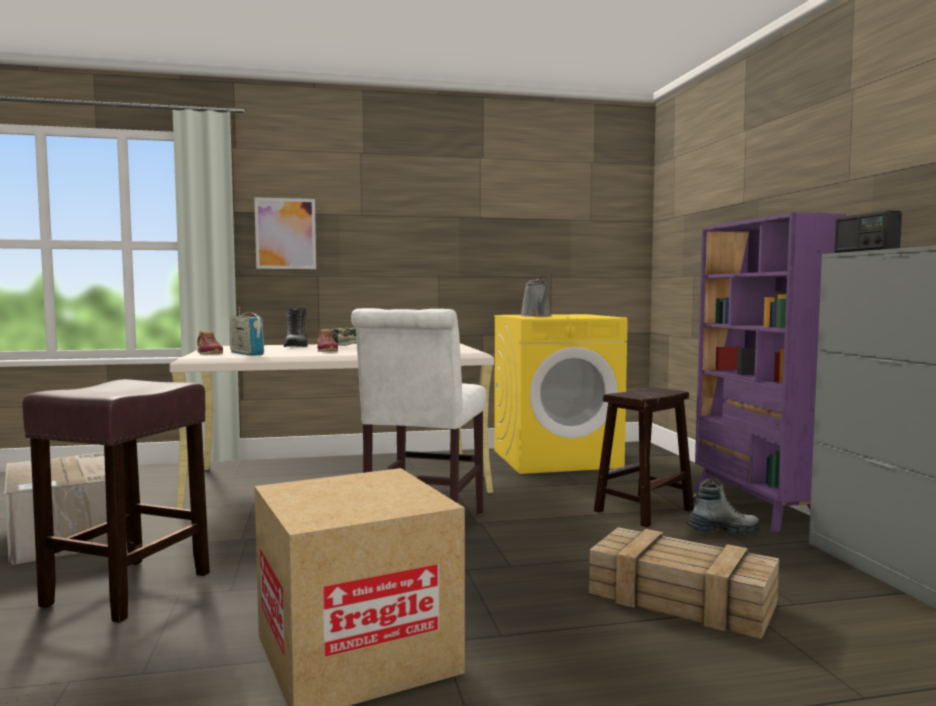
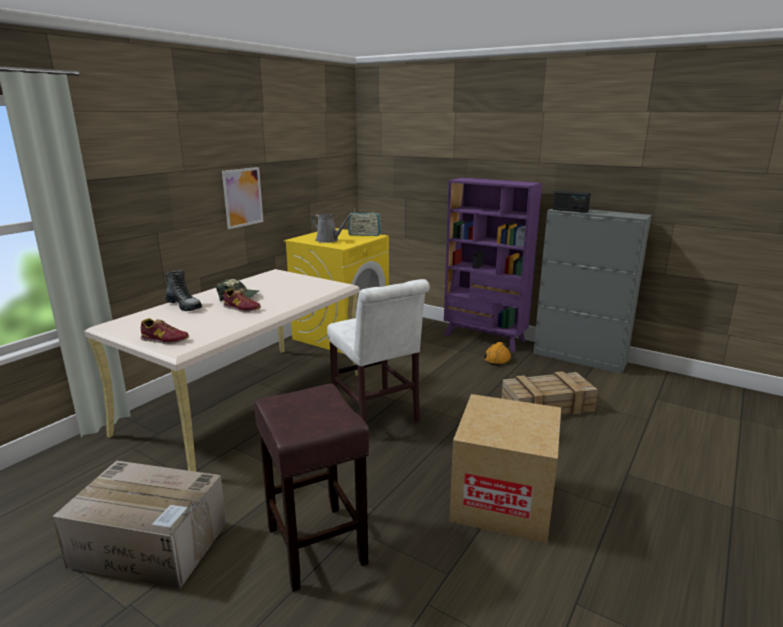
camera: 45 degrees left, 15 degrees up
(246, 353) = (200, 331): radio -> radio (364, 235)
(285, 233) = (126, 197): picture -> picture (243, 197)
(643, 511) = (449, 359): brown stool -> none
(722, 531) = (497, 359): boot -> orange hard hat

